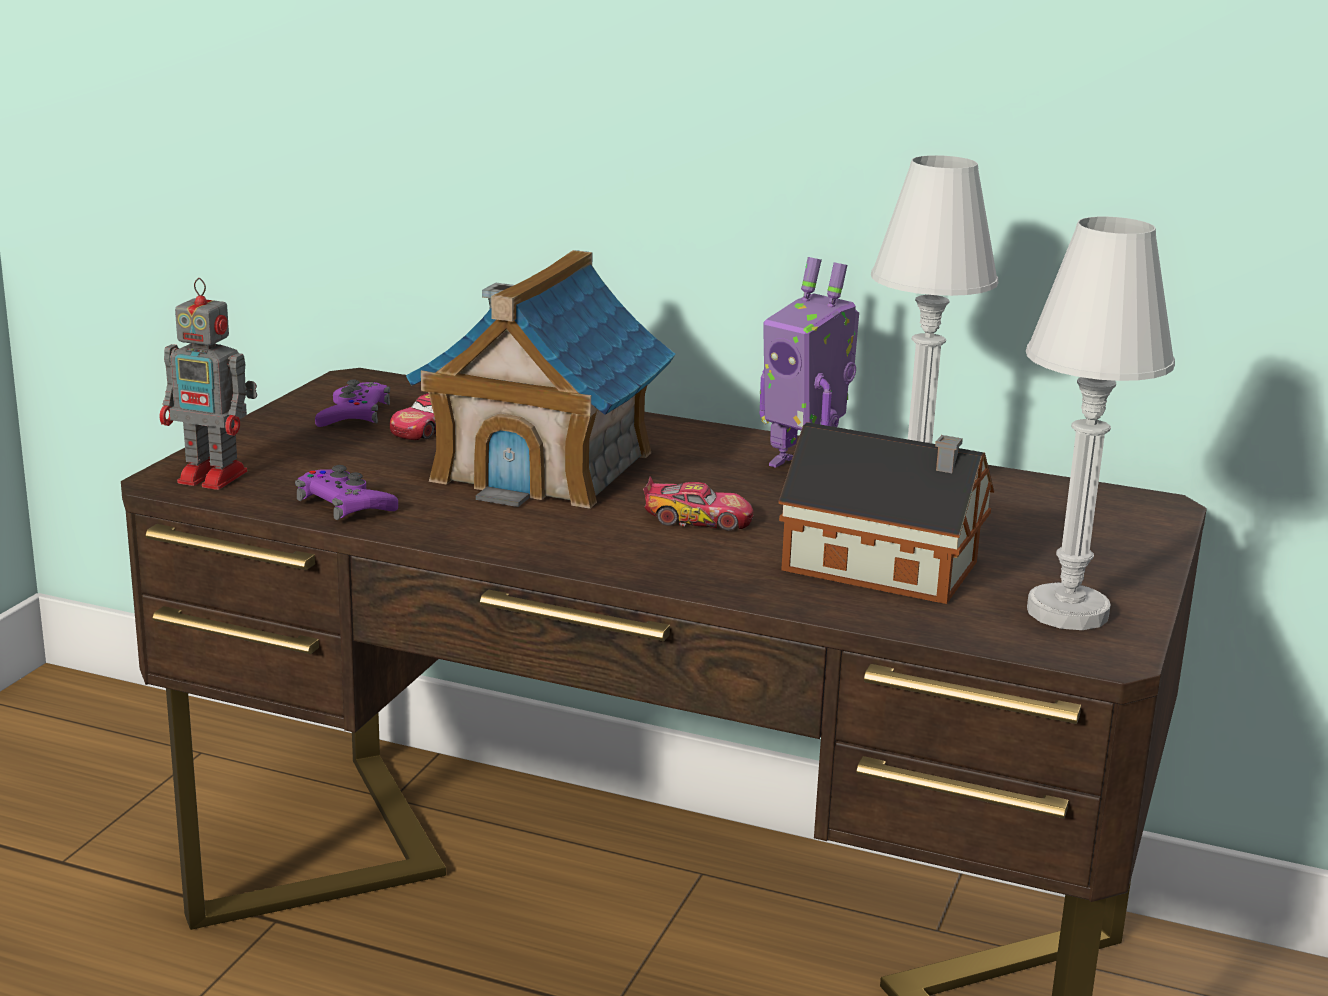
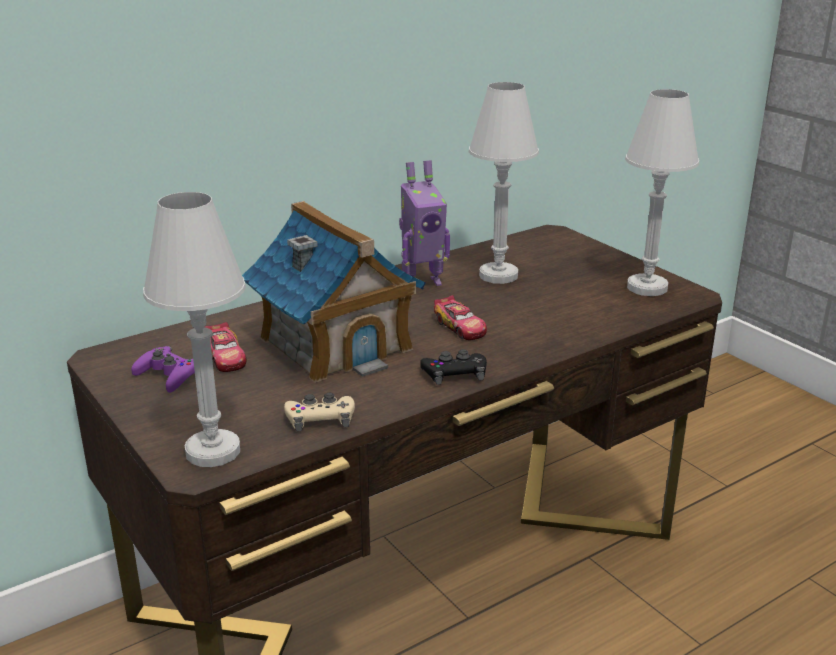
camera: 55 degrees left, 5 degrees up
(216, 477) = (213, 451): toy robot -> white table lamp
(345, 505) = (320, 418): purple game controller -> beige game controller
(555, 546) = (454, 374): none -> black game controller
(698, 519) = (460, 327): toy car -> toy car turned 105 degrees clockwise
(887, 568) = (566, 306): toy house -> none

